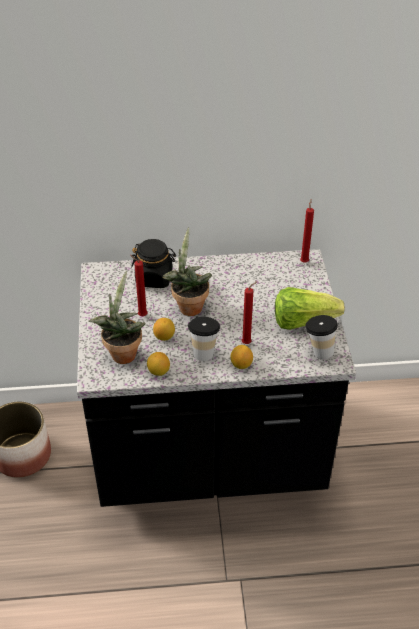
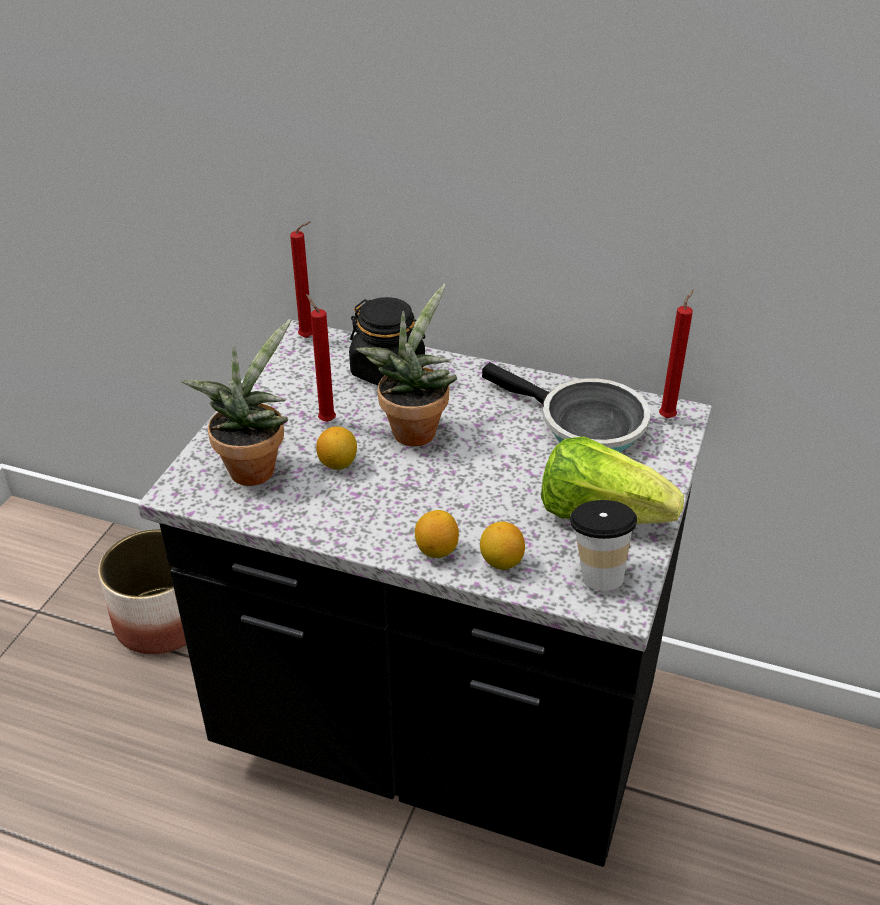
camera: 25 degrees right, 5 degrees down
(158, 371) = (288, 515): lemon -> lemon (501, 562)
(204, 351) = (387, 508): cup -> none
(248, 343) = (474, 518): red candle -> red candle (309, 338)
(268, 278) = (583, 425): none -> frying pan

